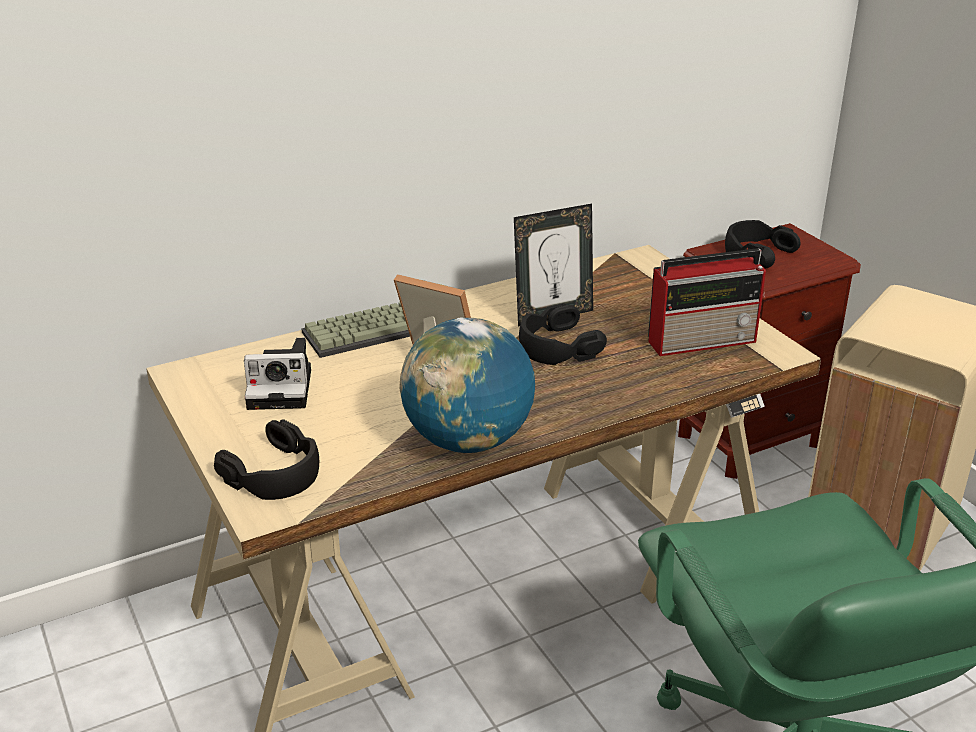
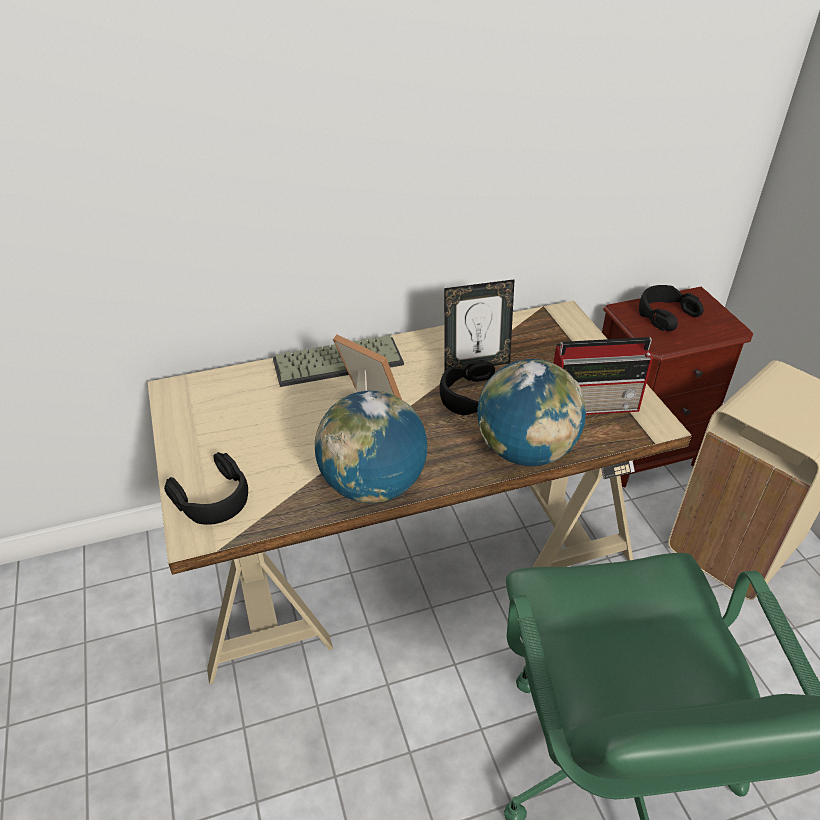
camera: 10 degrees right, 10 degrees up
(283, 388) = (243, 414): camera -> none
(638, 391) = (525, 451): none -> globe

